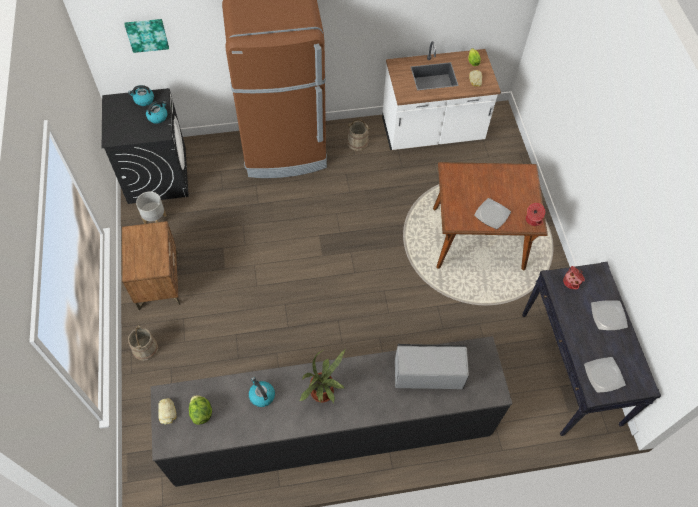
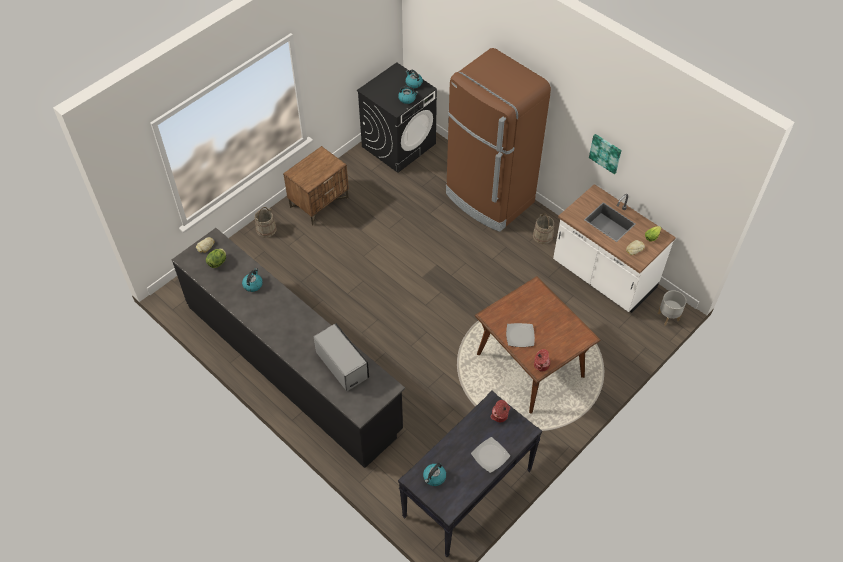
camera: 55 degrees right, 5 degrees down
(147, 34) = (440, 40): picture -> picture (606, 153)
(155, 219) = (363, 168): grey planter -> grey planter (668, 317)
(324, 394) = (280, 316): potted plant -> none
(603, 375) = (434, 477): plate -> kettle

